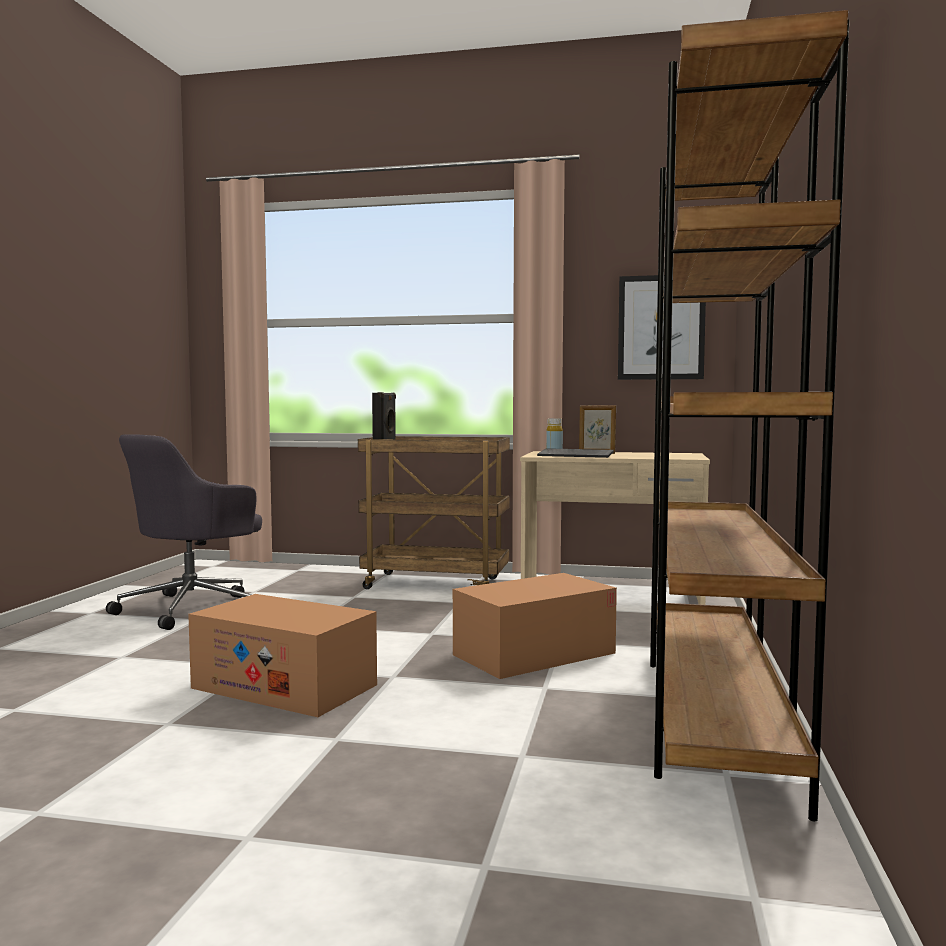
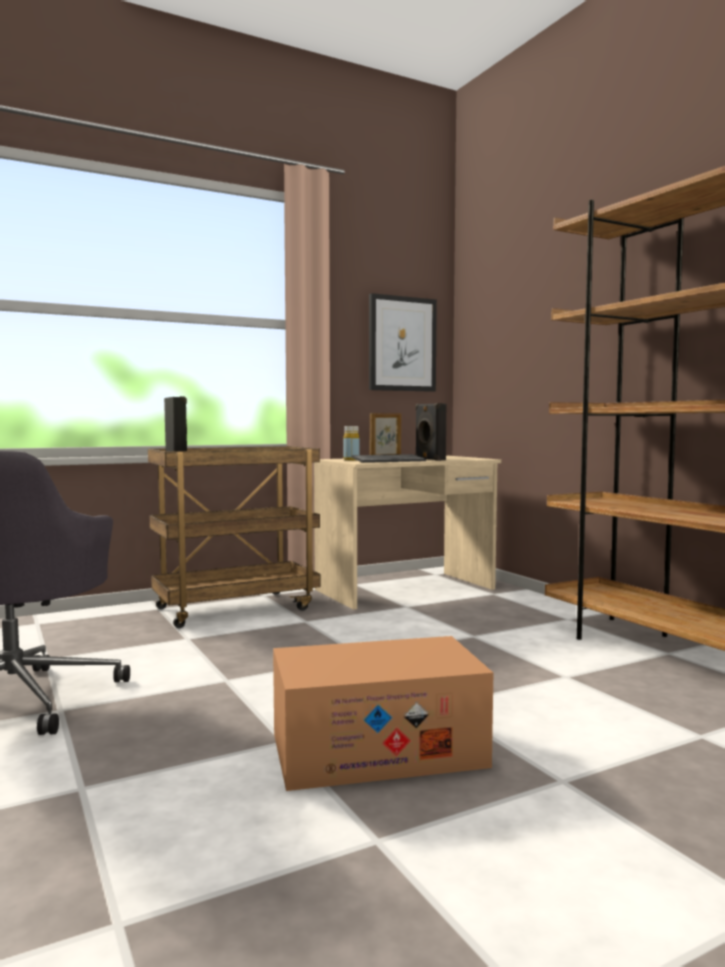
camera: 40 degrees left, 0 degrees up
(534, 654) = (485, 651): cardboard box -> none
(628, 456) = (429, 459): none -> black speaker

